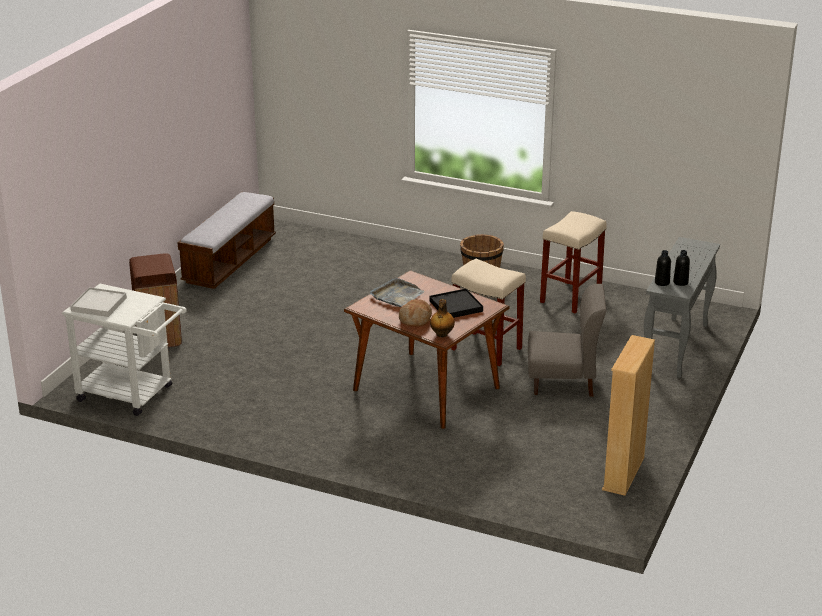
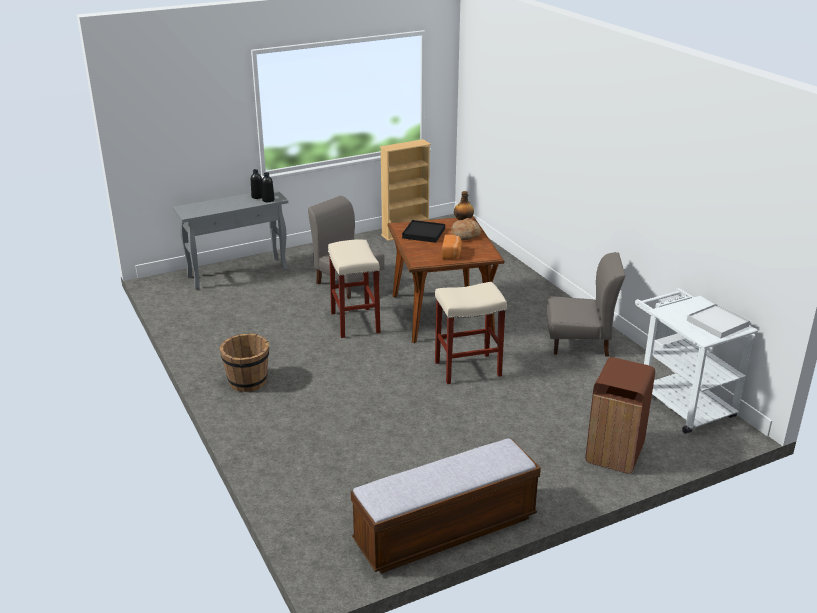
camera: 140 degrees left, 0 degrees up
(266, 414) = (579, 343): none -> grey chair
(397, 295) = (452, 254): grey tray -> bread
(570, 297) = (221, 333): beige stool -> beige stool (467, 369)

